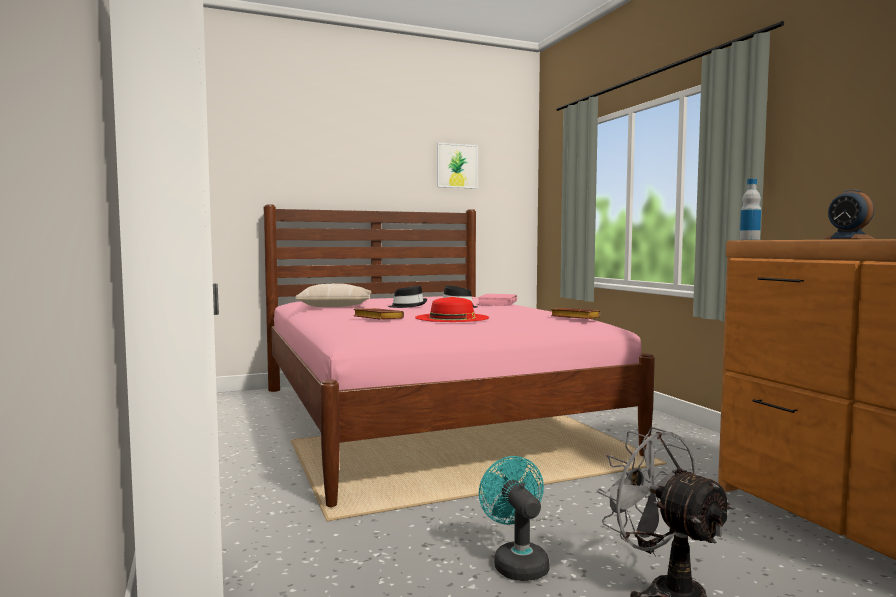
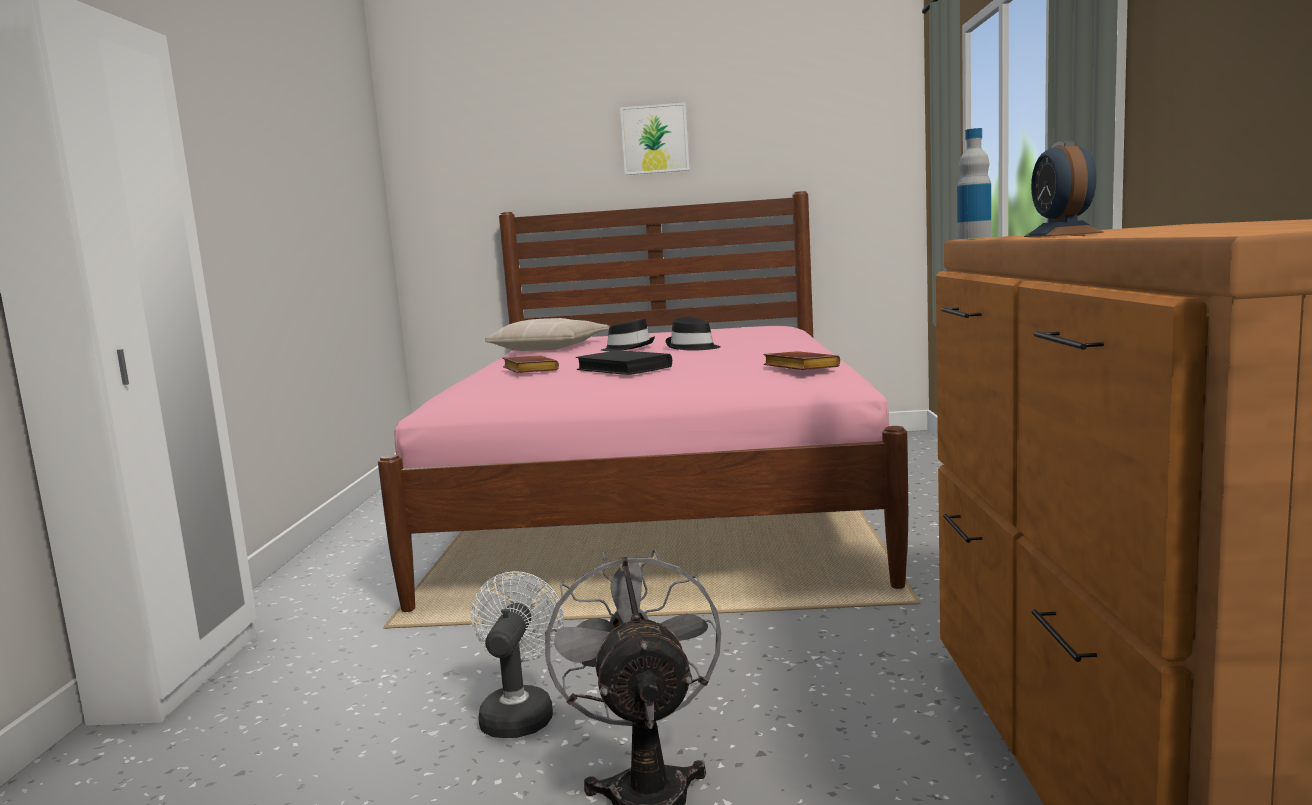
camera: 25 degrees right, 5 degrees up
(452, 317) = (624, 368): red hat -> black book
(456, 166) = (779, 125): picture -> picture (654, 139)
(497, 303) = (768, 340): pink book -> none
(517, 562) = (519, 713): turquoise fan -> white fan

